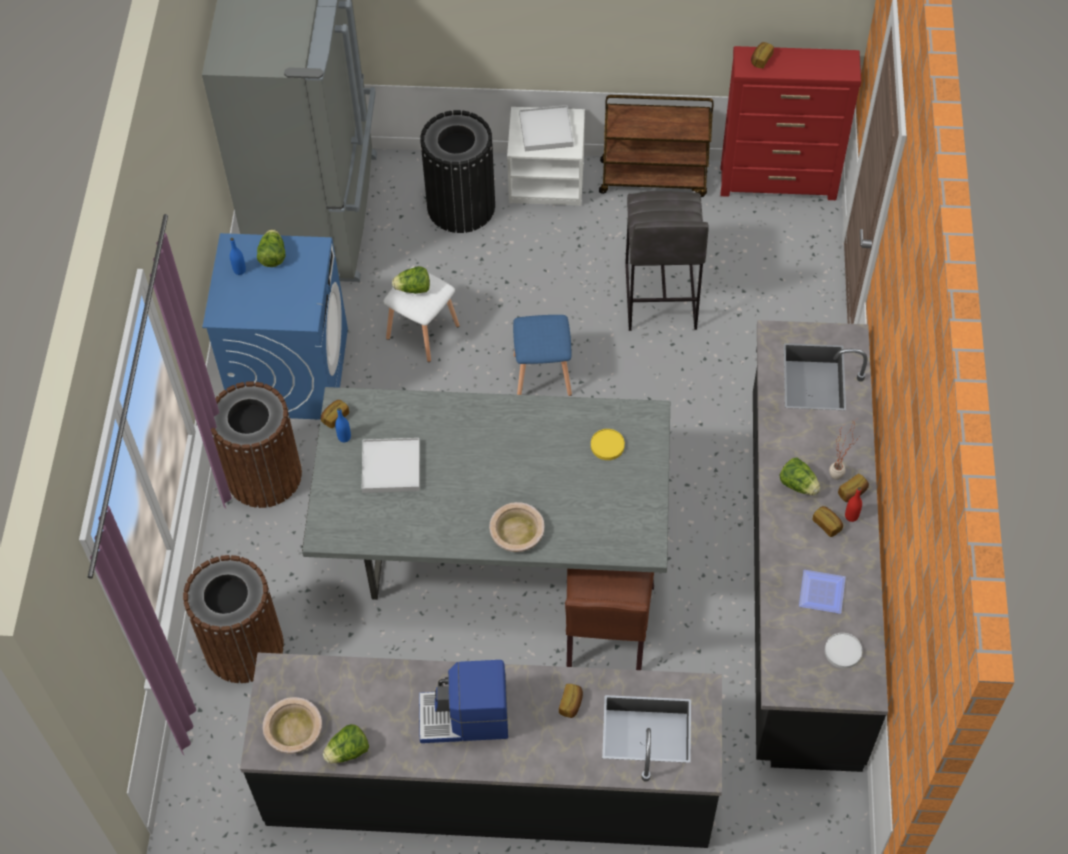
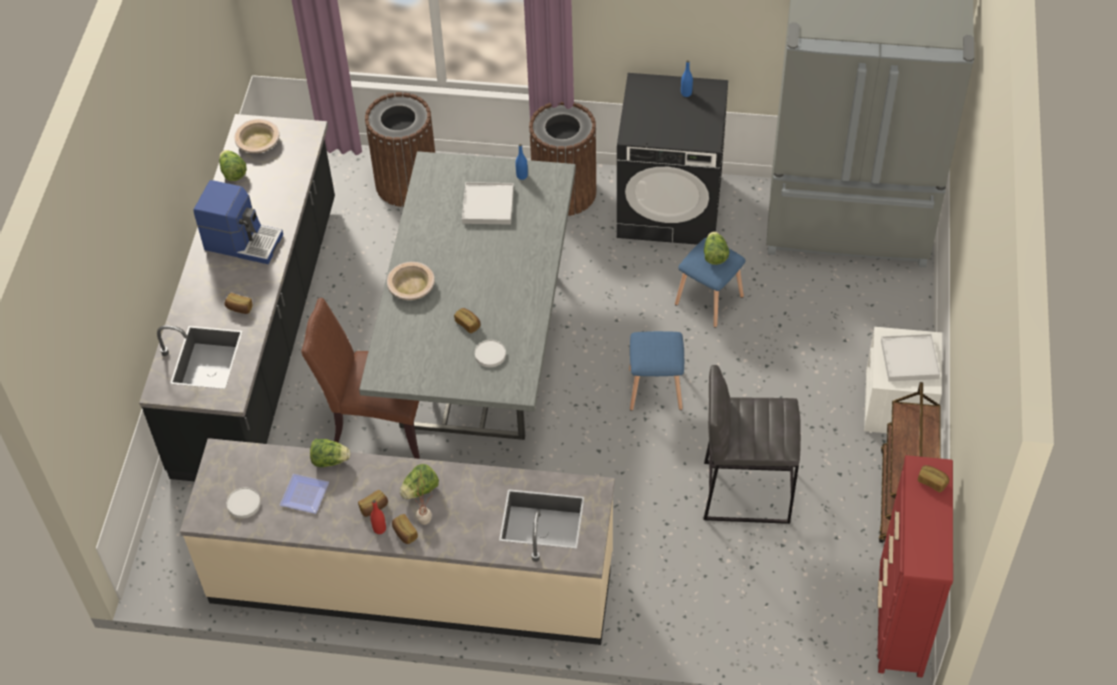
camera: 95 degrees right, 5 degrees down
(272, 256) = (700, 114): lettuce -> lettuce (330, 460)
(290, 371) = (670, 207): blue washing machine -> black washing machine
(335, 417) = (543, 170): bread -> bread (468, 324)
(423, 331) = (710, 300): white stool -> blue stool
(461, 206) = (861, 333): black trash can -> none
(464, 718) = (243, 241): coffee machine -> coffee machine turned 105 degrees clockwise
(607, 445) = (490, 354): yellow plate -> white plate
(800, 575) = (412, 578): black counter -> beige counter

